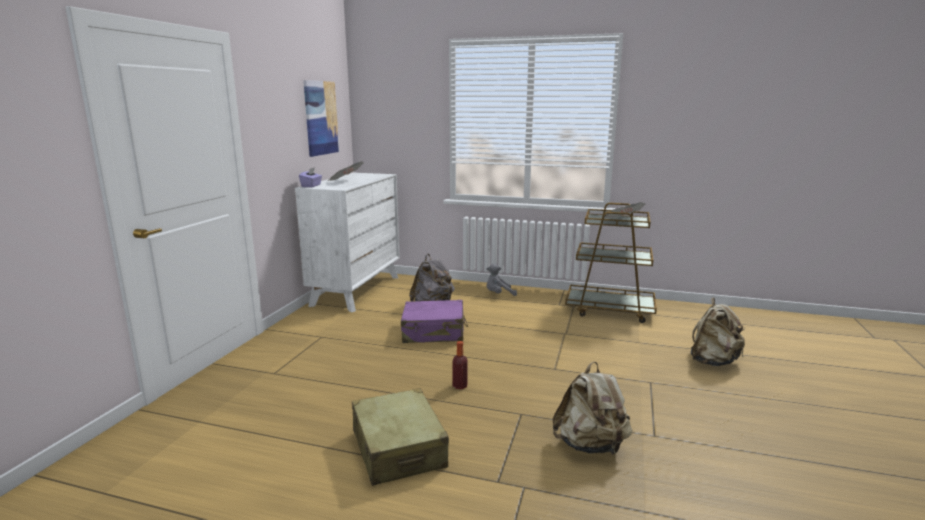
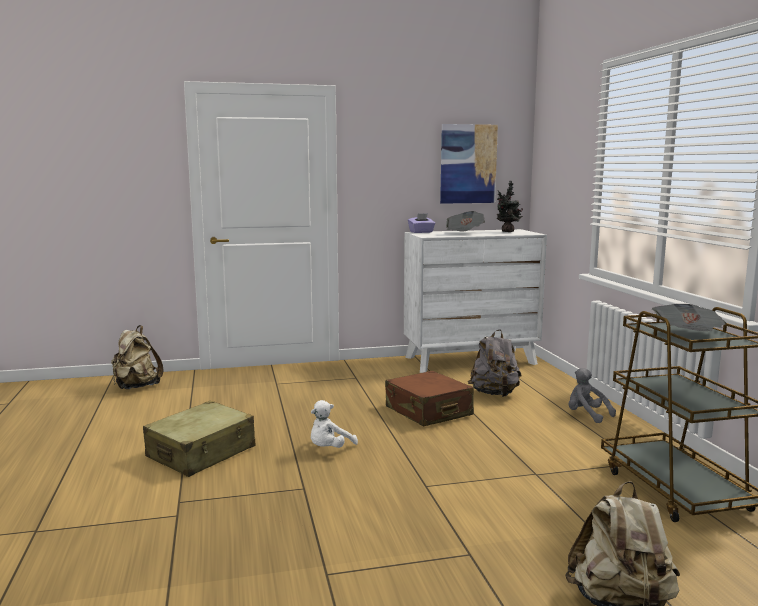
camera: 60 degrees right, 5 degrees down
(362, 175) = (507, 231): none -> potted plant
(434, 332) = (428, 411): purple suitcase -> brown suitcase
(460, 386) = (329, 449): bottle -> white plush toy
(590, 445) = (272, 536): beige backpack -> beige backpack (136, 387)

